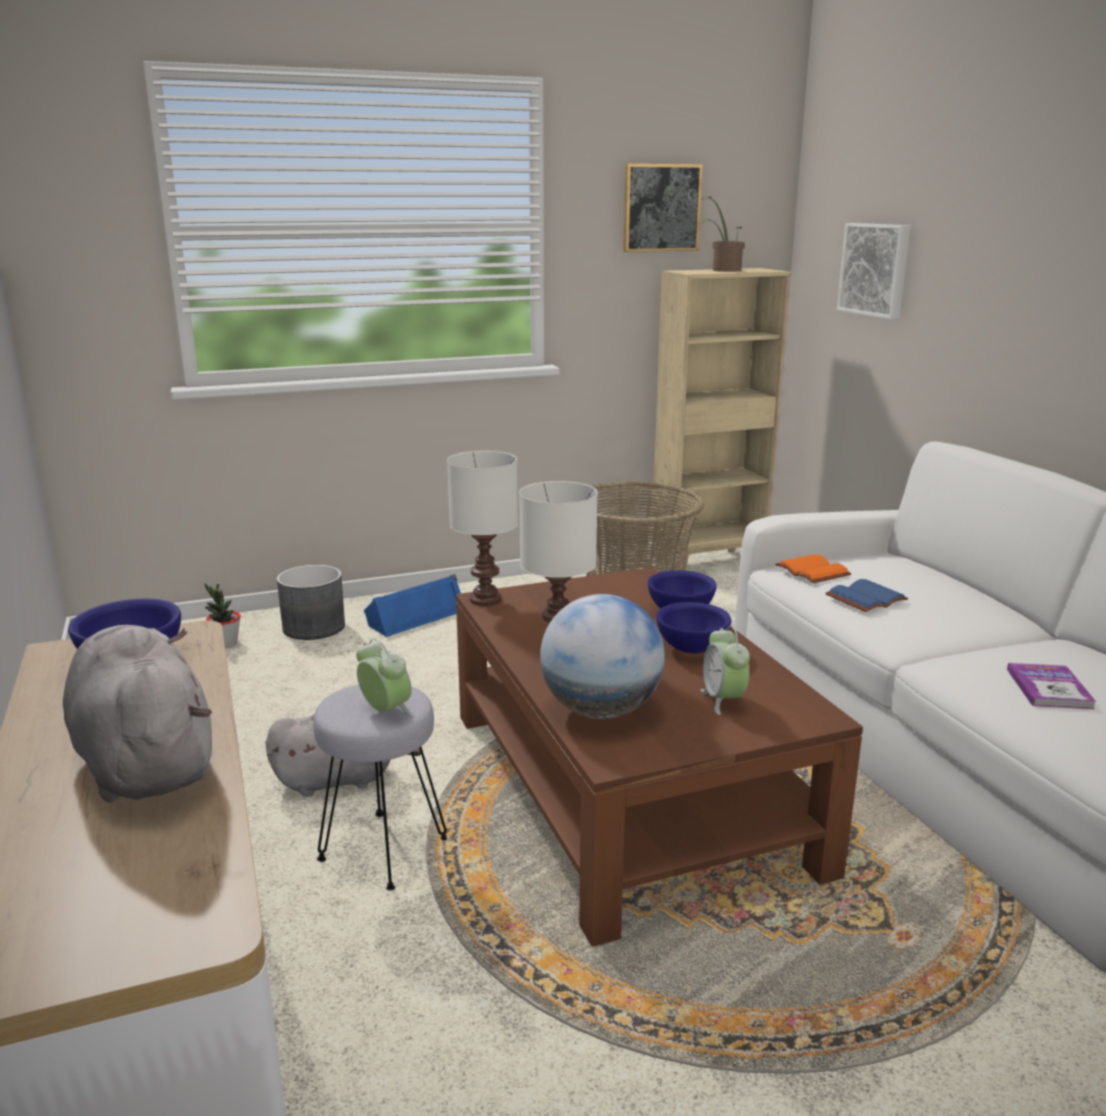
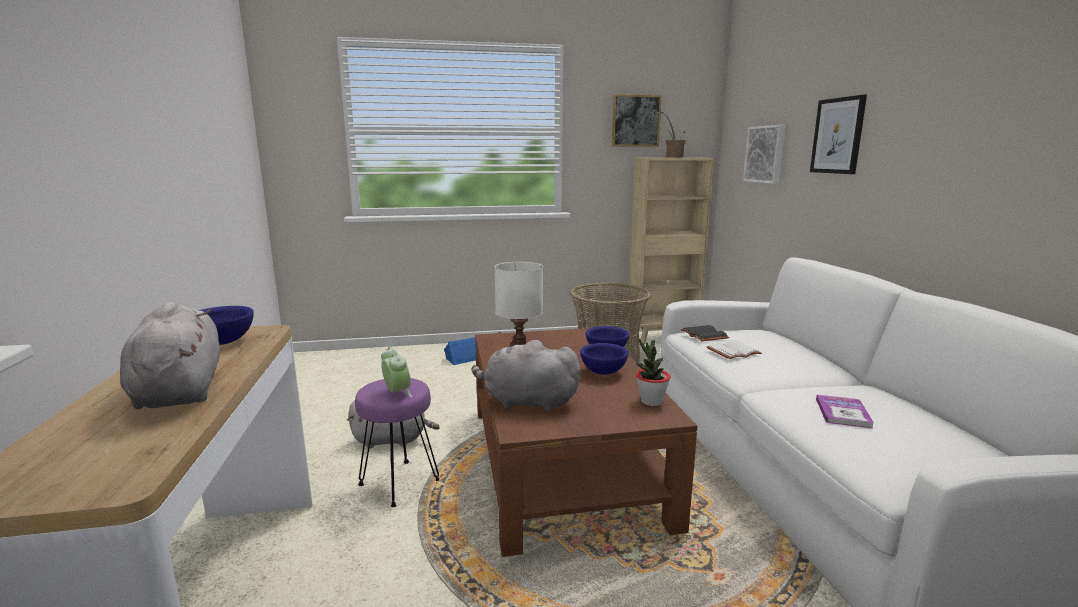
camera: 10 degrees right, 5 degrees down
(226, 643) = (364, 362): potted plant -> potted plant (651, 401)
(314, 627) = (415, 357): grey planter -> none
(383, 849) = (399, 482): grey stool -> purple stool
(486, 599) = (490, 338): white table lamp -> none
(601, 711) = (526, 402): globe -> grey plush toy
(723, 700) = (609, 402): alarm clock -> none
(810, 571) = (703, 335): orange book -> black book
(865, 598) = (733, 351): blue book -> white book
(999, 253) = (837, 136): none -> picture

